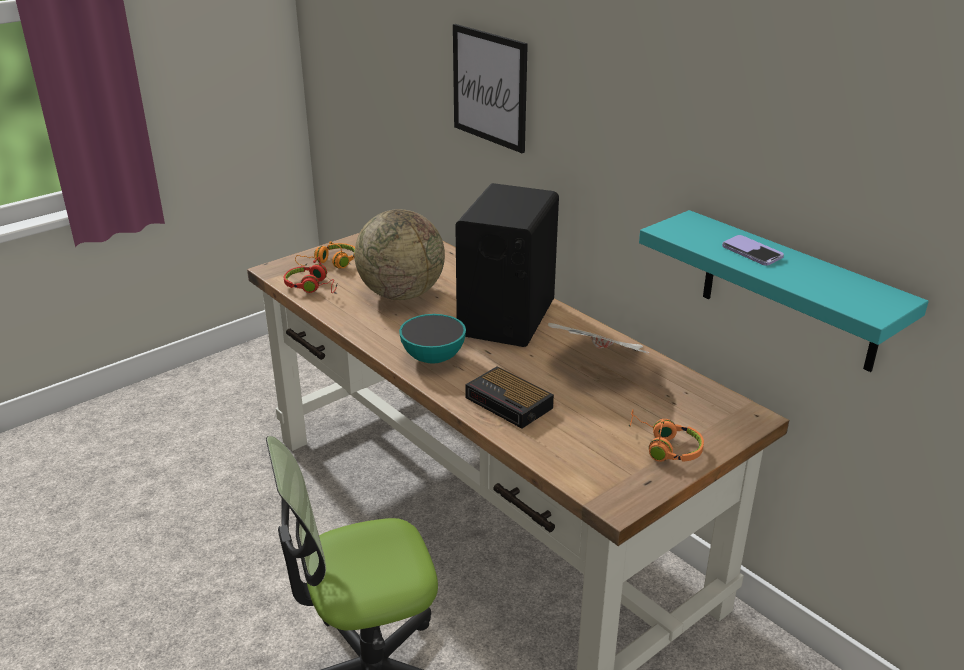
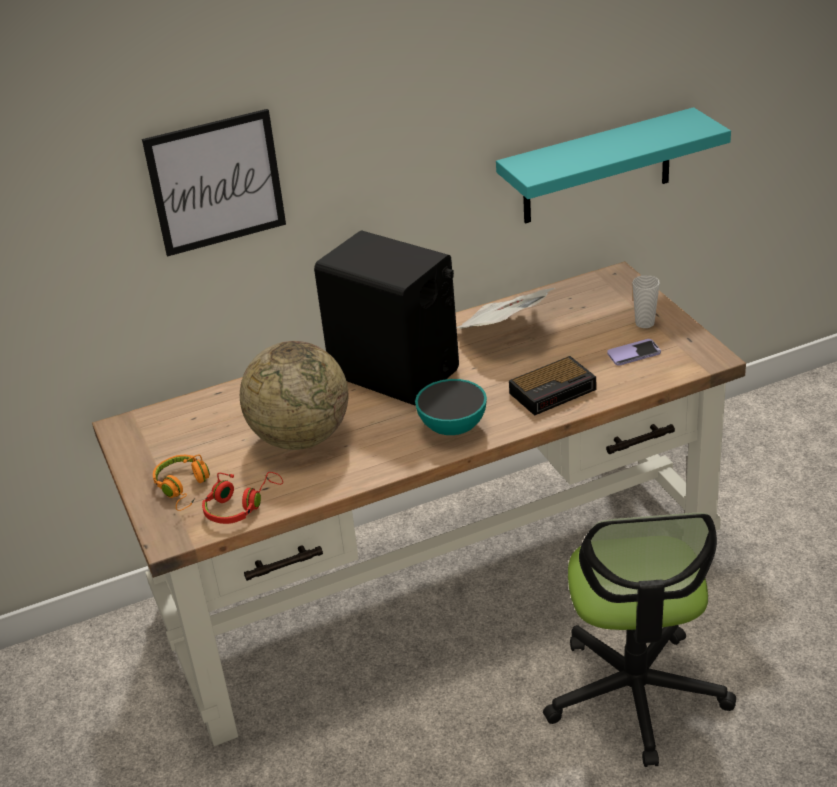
camera: 70 degrees left, 5 degrees up
(663, 447) = (644, 323): orange headphones -> cup
(752, 252) = (594, 149): phone -> phone (634, 354)

